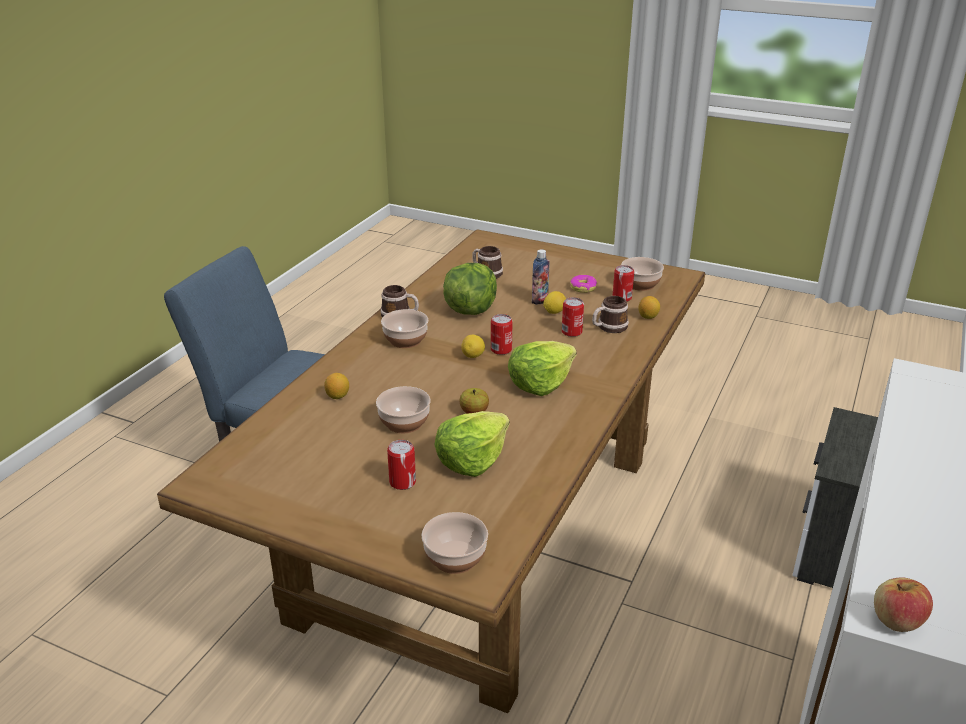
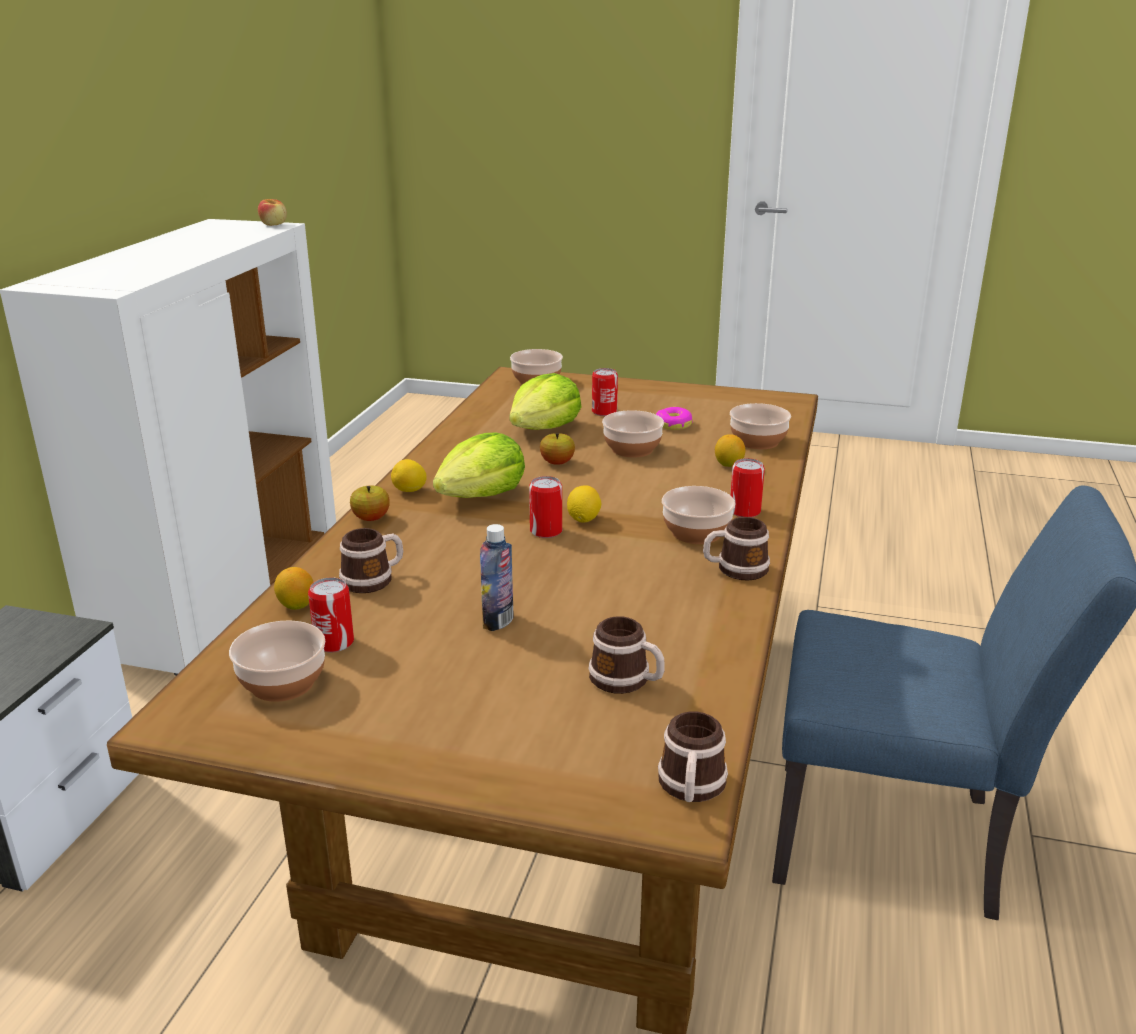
camera: 170 degrees right, 5 degrees down
(290, 421) = (757, 441): none -> bowl
(470, 309) = (621, 591): lettuce -> none
(478, 242) = (691, 788): none -> mug
(554, 312) = (468, 600): lemon -> lemon (410, 491)
(571, 332) = (437, 566): can -> can (745, 511)
(583, 288) = (410, 660): donut -> donut (673, 425)
(619, 370) = (371, 518): none -> apple

